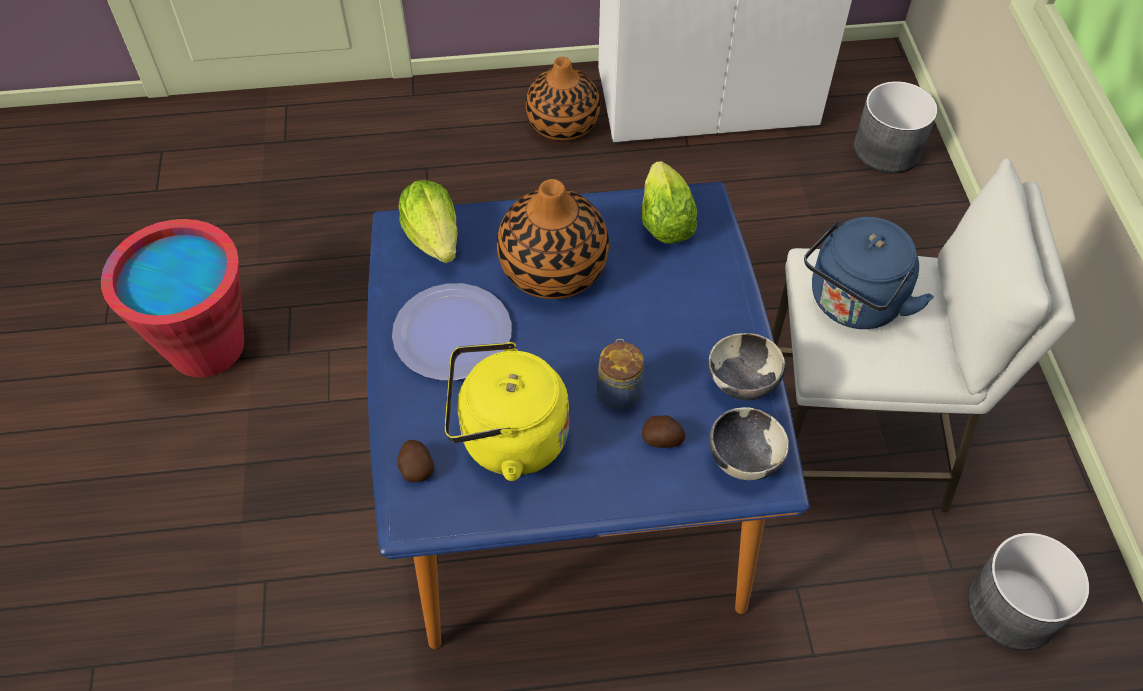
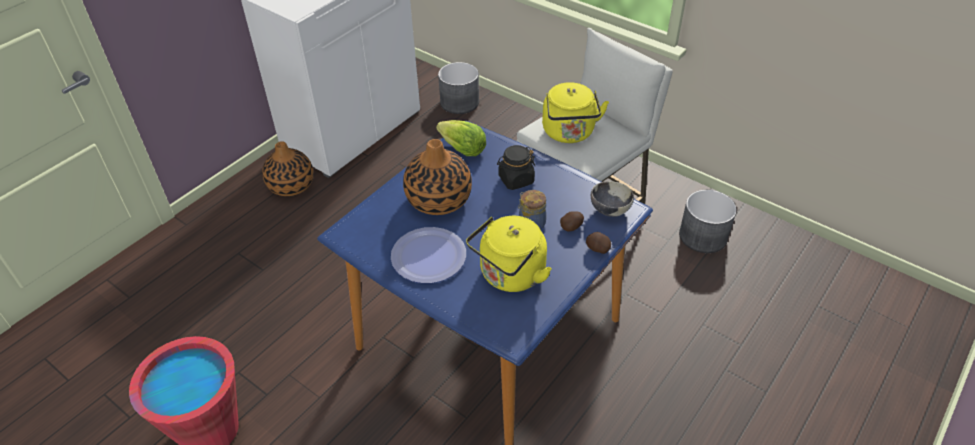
camera: 45 degrees left, 10 degrees down
(416, 468) = (487, 318): potato -> potato (597, 249)
(434, 238) = (365, 226): lettuce -> none
(677, 316) = (516, 180): none -> black jar
(742, 383) = (573, 185): bowl -> none
(853, 304) = (569, 133): blue kettle -> yellow kettle

